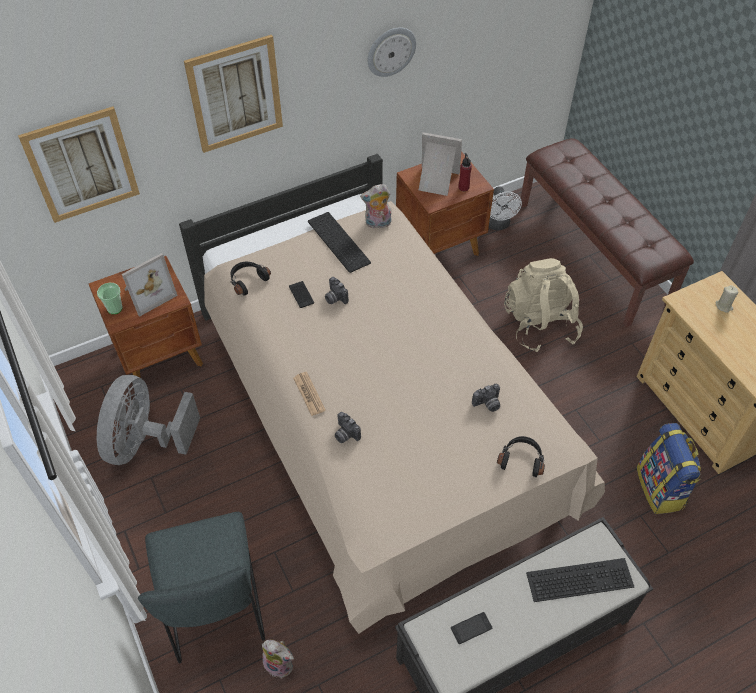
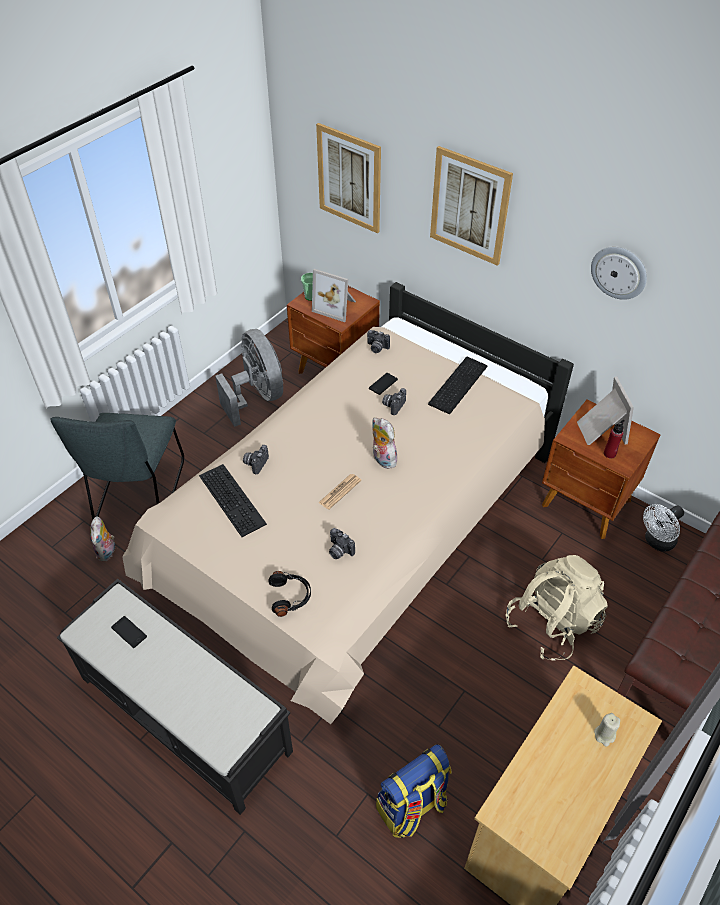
camera: 65 degrees right, 5 degrees down
(146, 442) = (257, 396): grey fan -> grey fan turned 75 degrees clockwise
(215, 607) = (139, 494): grey chair -> grey chair turned 45 degrees counterclockwise
(247, 280) = (376, 348): black headphones -> camera
(309, 394) = (284, 426): newspaper -> newspaper (340, 491)
(377, 224) = (500, 403): plush toy -> plush toy (382, 459)
(580, 578) = (209, 705): keyboard -> keyboard (234, 499)

